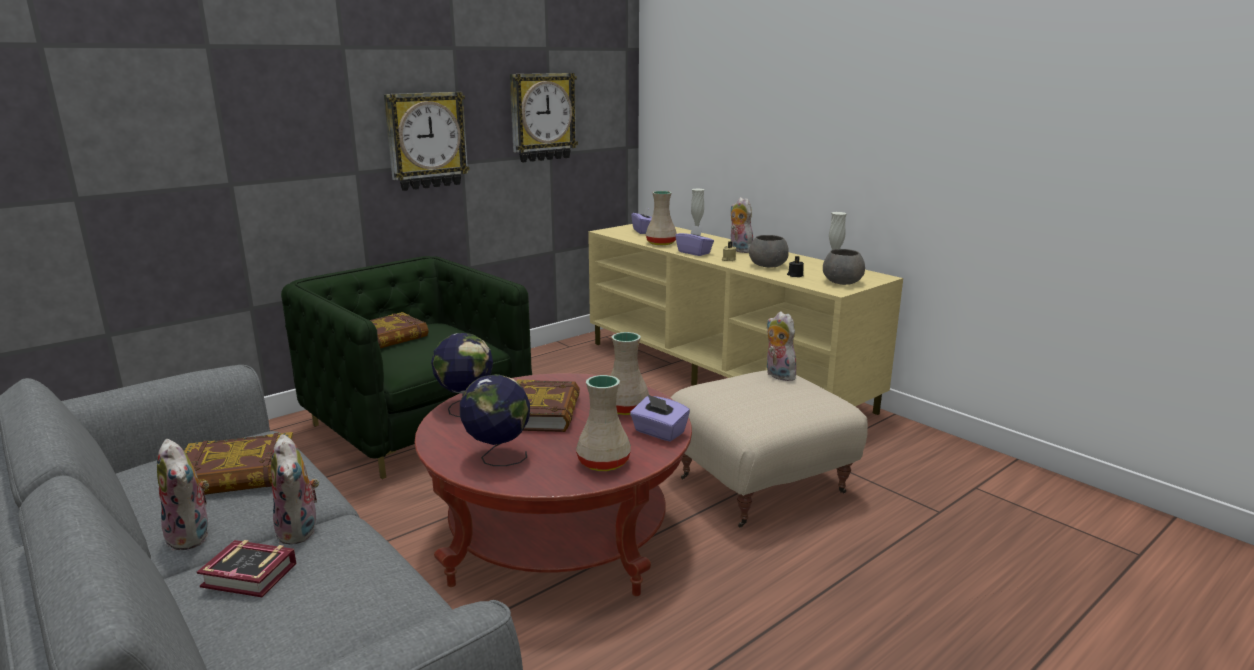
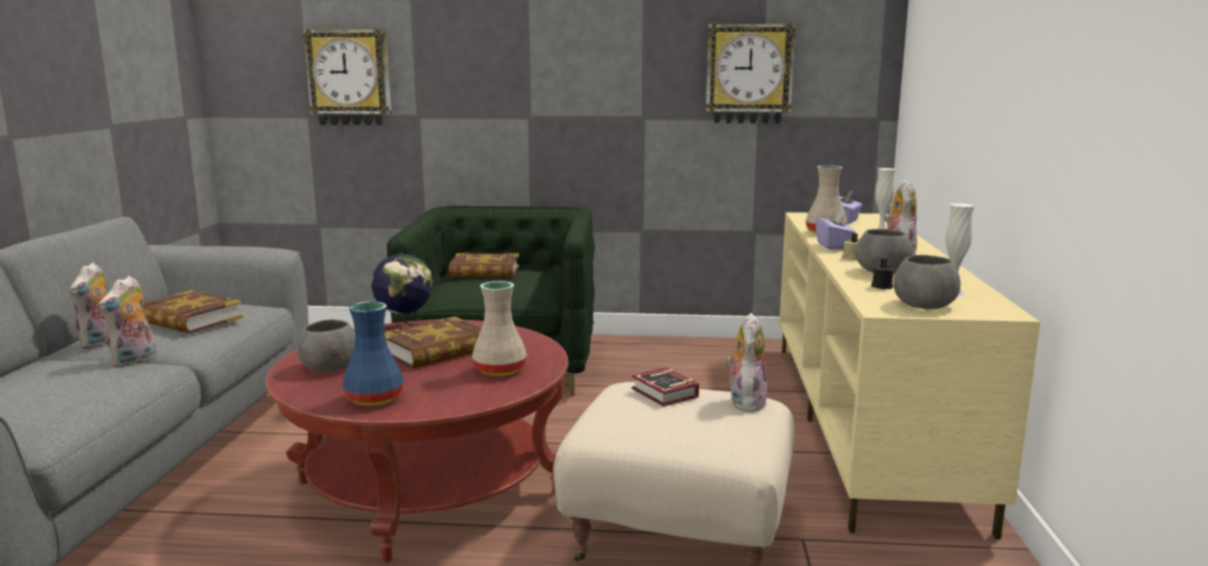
camera: 45 degrees right, 5 degrees down
(251, 577) = (53, 371): book -> book (665, 394)
(426, 140) = (602, 91): wall clock -> wall clock (349, 77)
(497, 457) = (329, 367): globe -> grey bowl
(605, 462) = (375, 399): beige vase -> blue vase
(659, 432) = (472, 396): purple tissue box -> none

